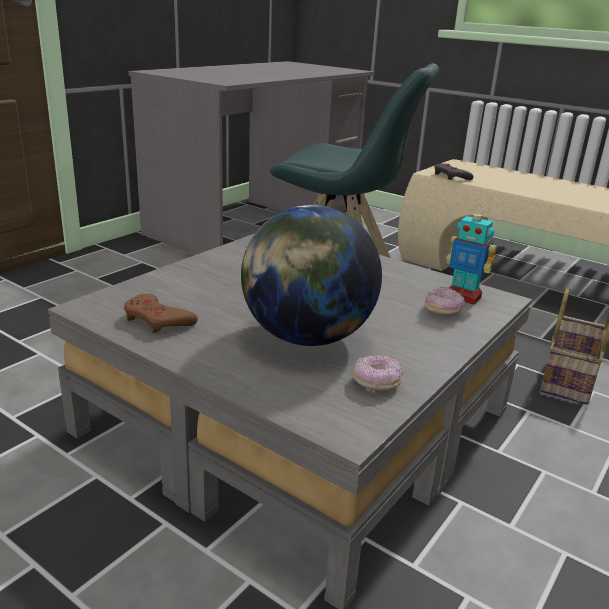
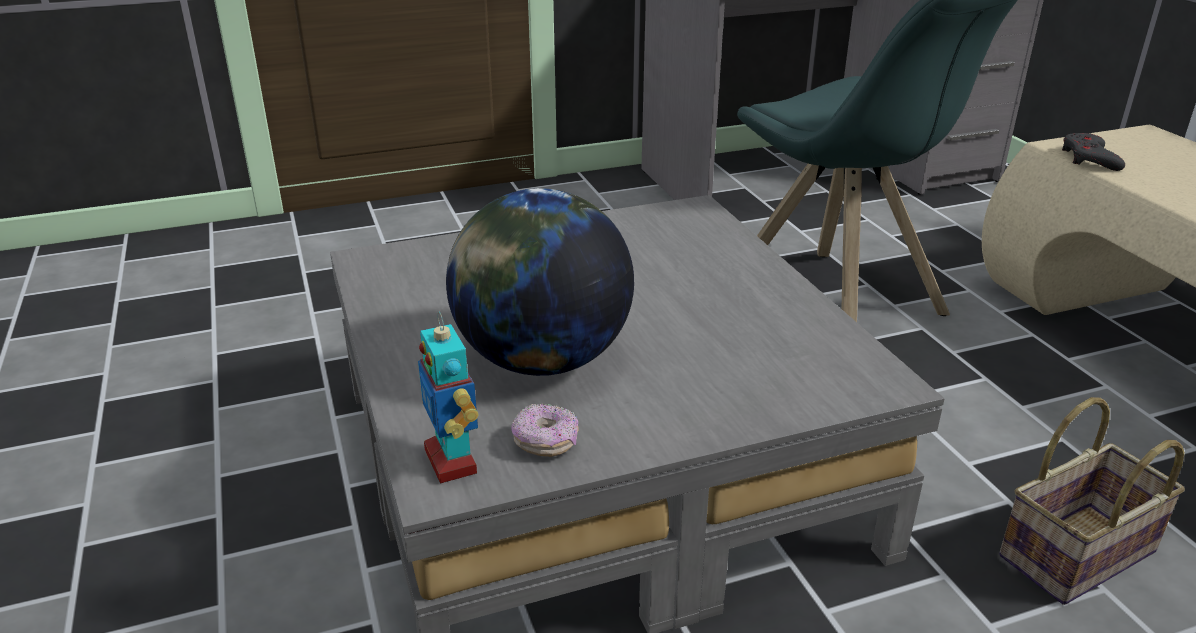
camera: 35 degrees right, 5 degrees up
(158, 320) = (412, 292): brown game controller -> none
(443, 310) = (770, 375): donut -> none
(463, 296) = (831, 364): toy robot -> toy robot (452, 461)

